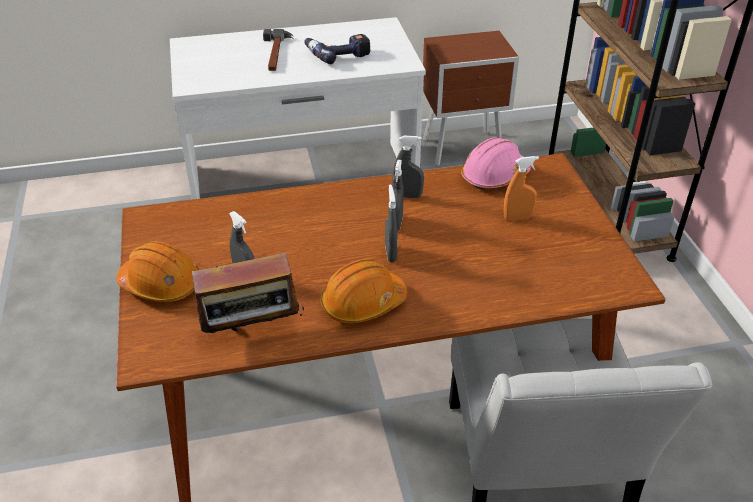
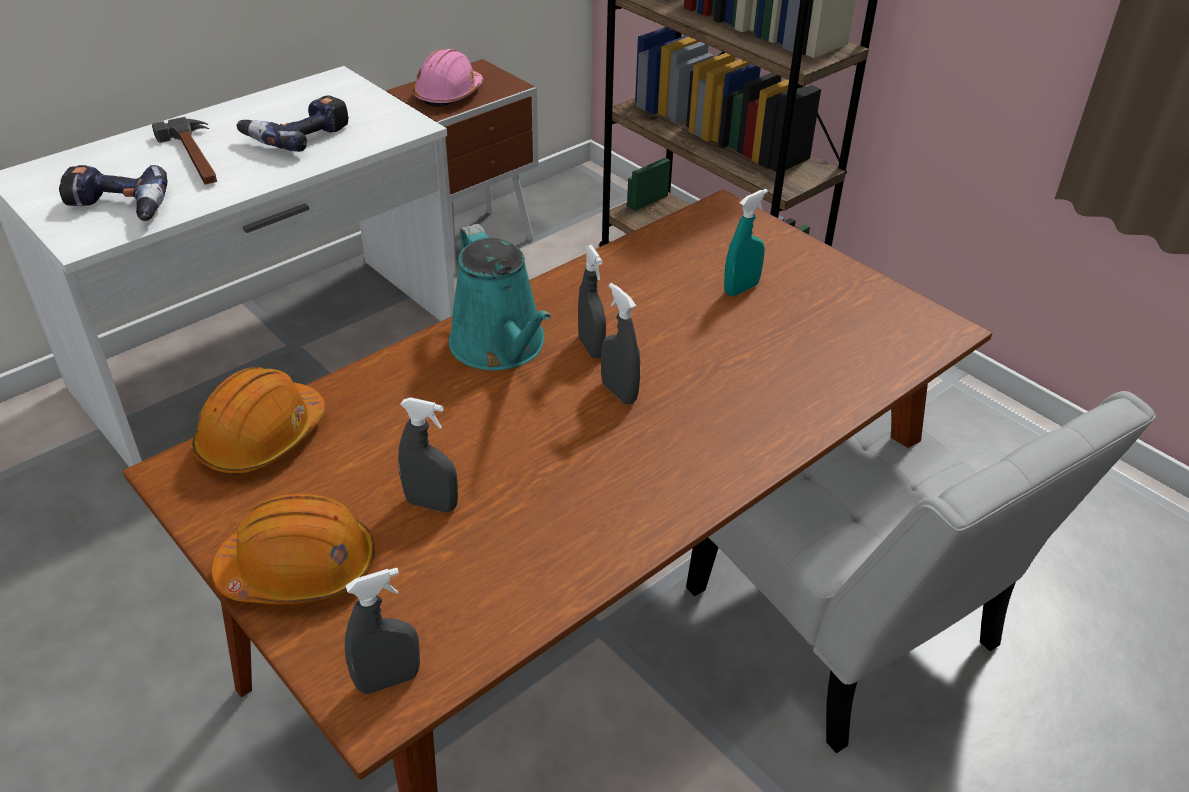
camera: 30 degrees left, 0 degrees up
(217, 73) = (117, 209): none -> power drill
(252, 332) = (514, 585): radio -> none
(347, 207) = (501, 347): none -> turquoise watering can
(363, 303) = (641, 477): orange hard hat -> orange hard hat (262, 438)
(407, 196) = (573, 305): grey spray bottle -> grey spray bottle (388, 680)
(494, 176) = (665, 243): pink hard hat -> pink hard hat (448, 94)
(517, 218) = (741, 289): orange spray bottle -> turquoise spray bottle

